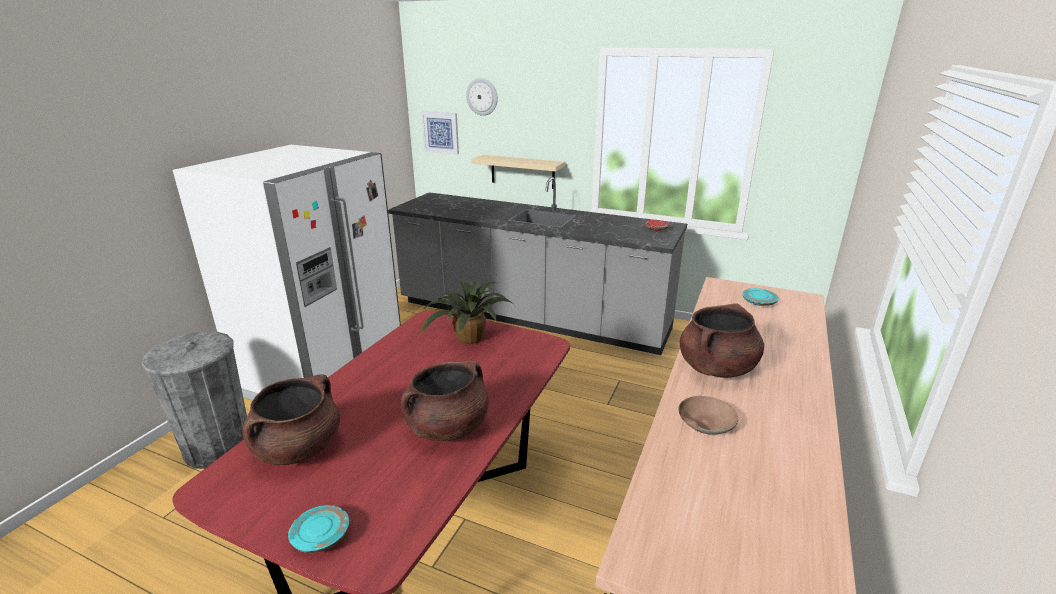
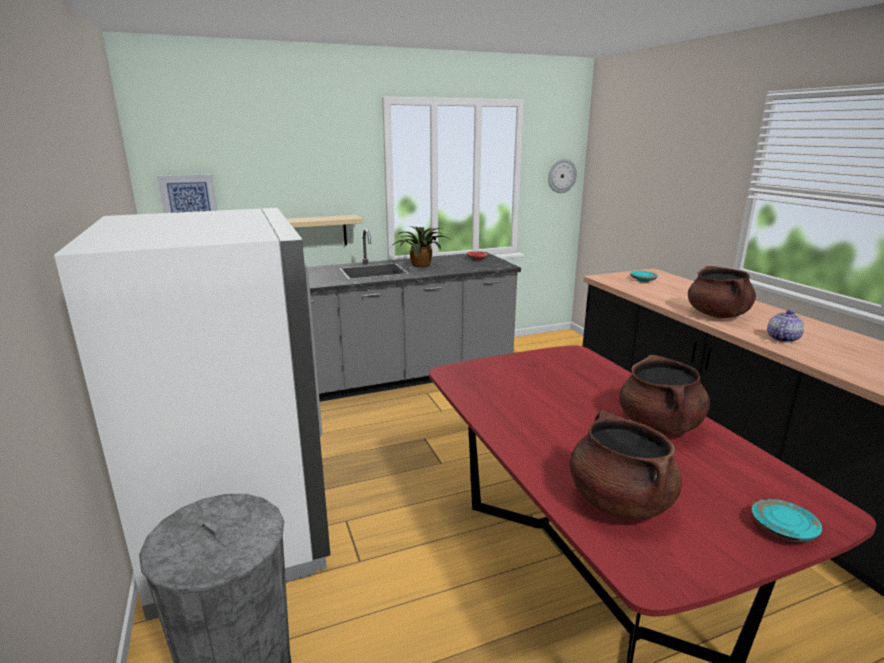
camera: 45 degrees left, 5 degrees down
(468, 339) = (519, 372): potted plant -> potted plant (421, 265)
(482, 97) = (248, 152): wall clock -> wall clock (561, 176)
(705, 422) = (782, 339): brown bowl -> teapot

